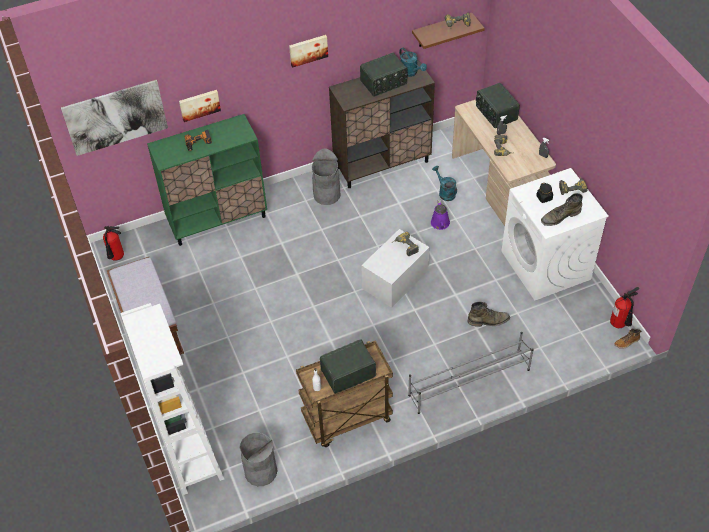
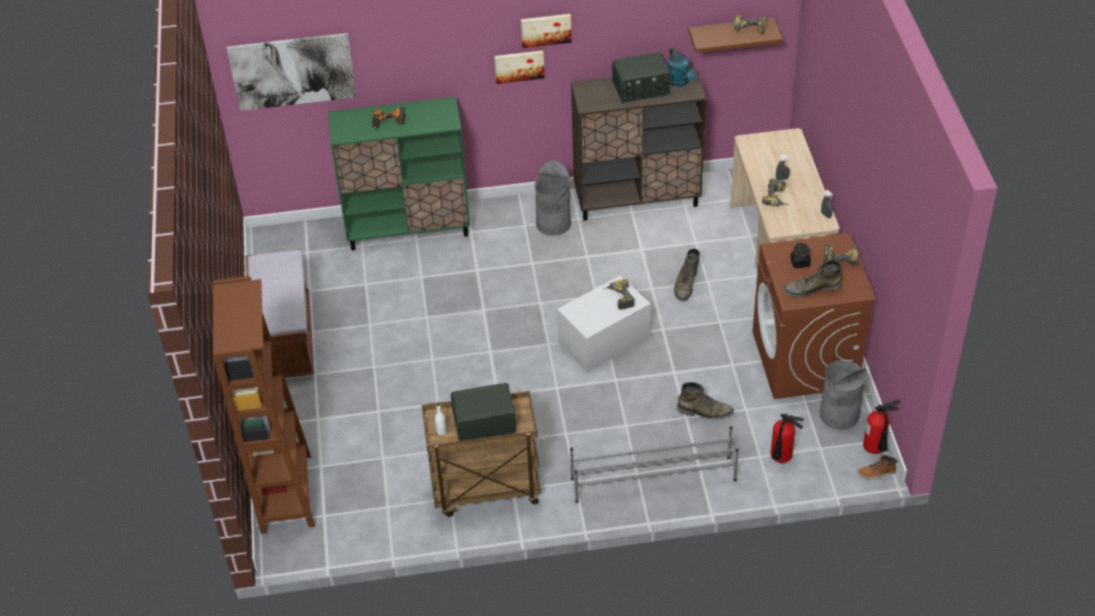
camera: 15 degrees right, 5 degrees down
(116, 258) = (272, 251): fire extinguisher -> fire extinguisher (780, 459)
(192, 456) = (286, 493): white bookcase -> brown bookcase
(199, 104) = (399, 74): picture -> picture (519, 65)
(260, 471) = (360, 527): grey trash can -> grey trash can (839, 414)
(440, 224) = (686, 284): purple watering can -> green boot
(445, 192) = (705, 247): turquoise watering can -> none
(495, 113) = (784, 153): radio -> none
(546, 265) = (805, 360): white washing machine -> brown washing machine

